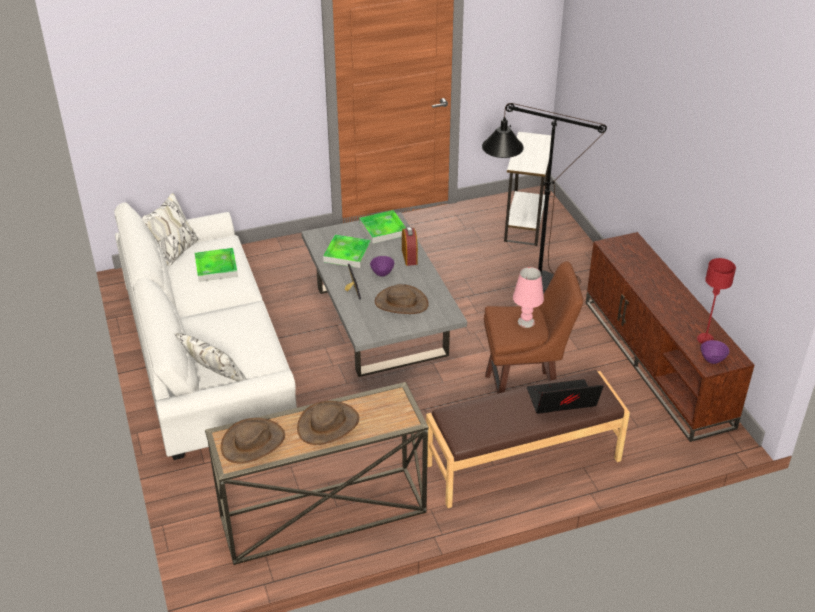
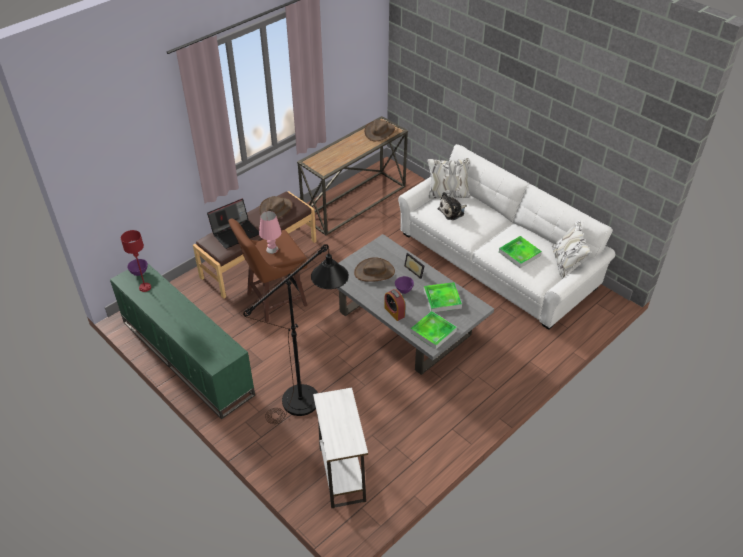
camera: 155 degrees right, 5 degrees up
(240, 342) = (452, 211): none -> plush toy
(328, 425) = (349, 148): brown hat -> brown hat (276, 209)
(658, 362) = (185, 357): brown tv stand -> green tv stand

